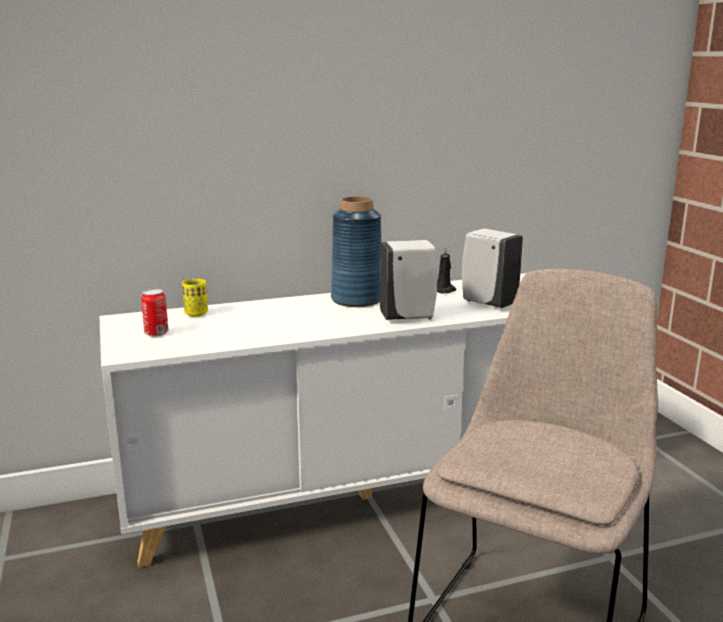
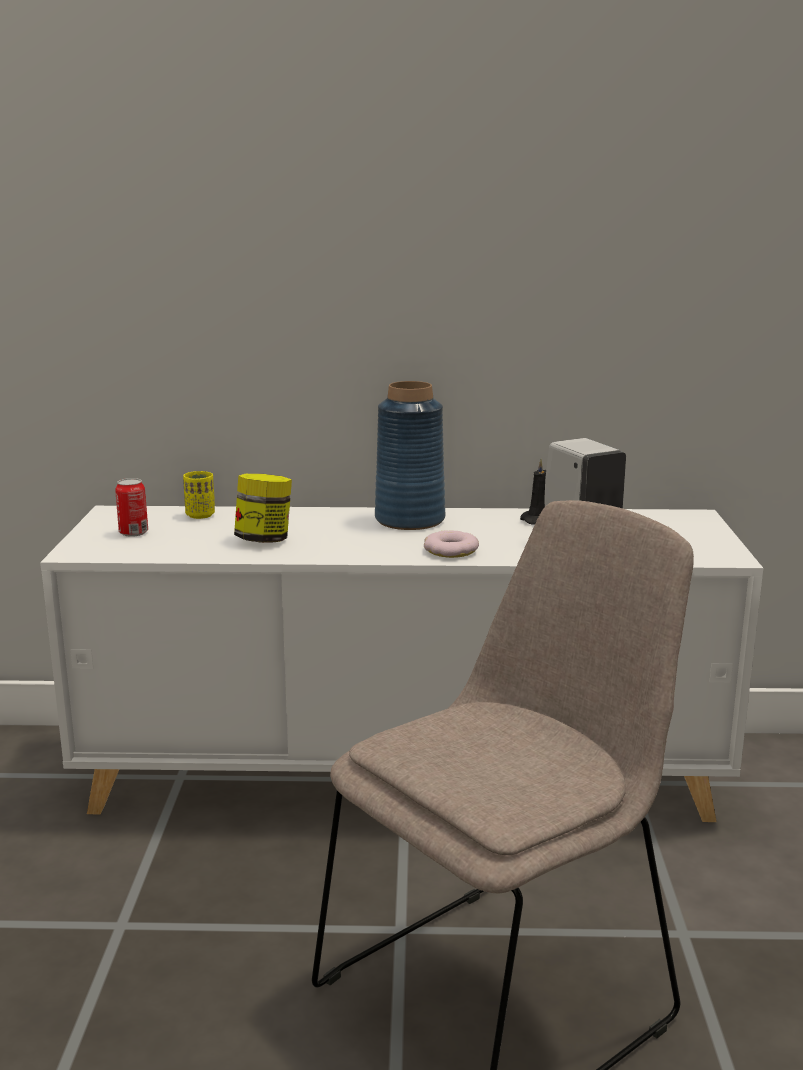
camera: 20 degrees right, 0 degrees up
(267, 326) = (264, 540): none -> jar
(409, 317) = (451, 550): white soap dispenser -> donut

